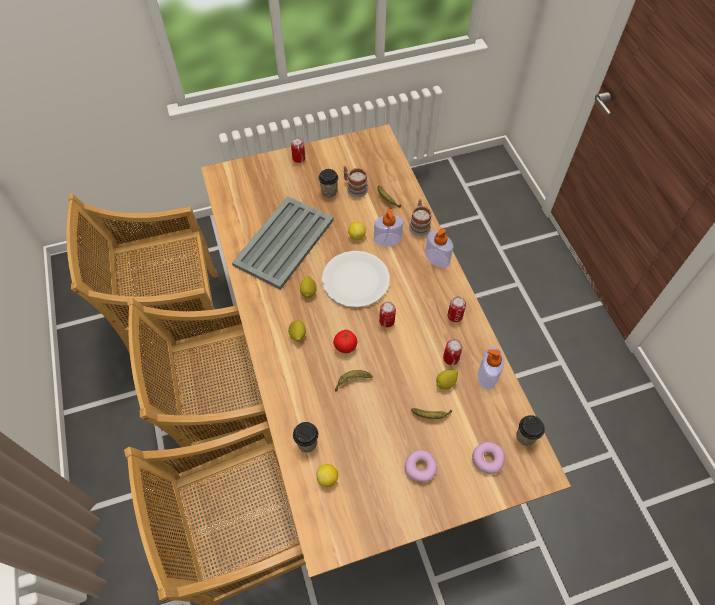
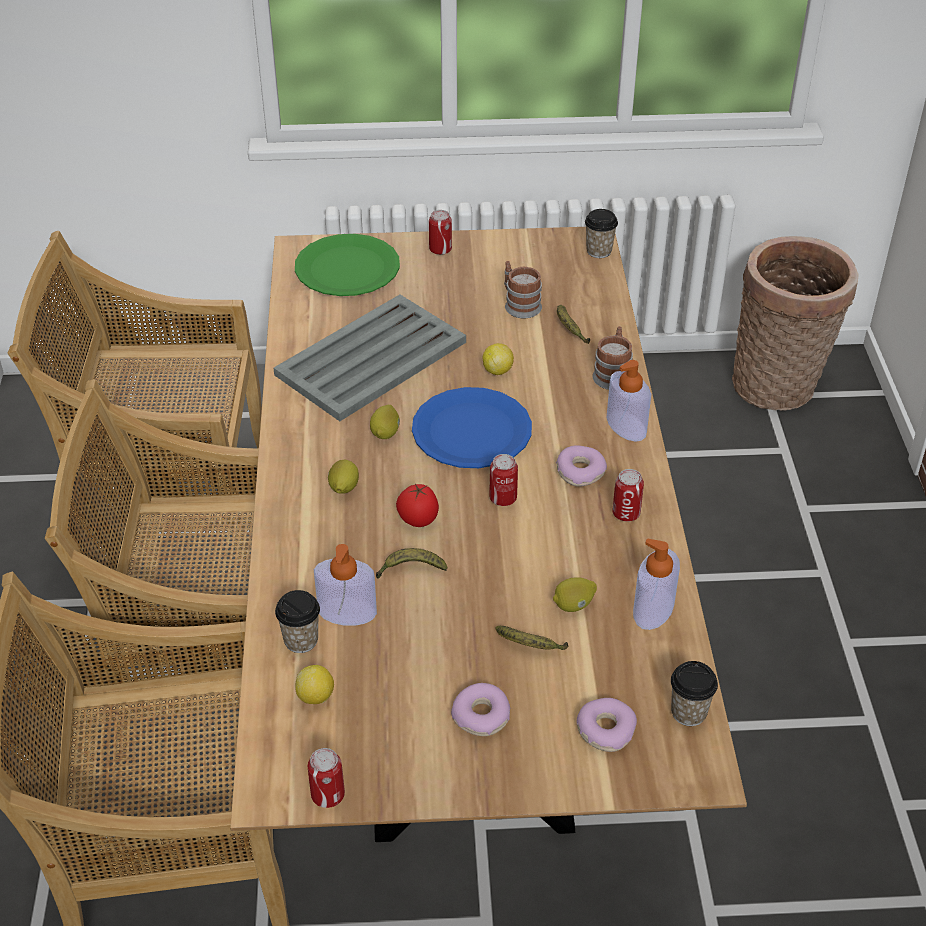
camera: 15 degrees right, 15 degrees down
(250, 182) = (347, 268): none -> green plate
(329, 192) = (474, 302): cup -> cup (599, 251)
(356, 280) = (472, 431): white plate -> blue plate
(387, 239) = (548, 385): soap dispenser -> soap dispenser (347, 612)
(422, 294) = (580, 472): none -> donut
(450, 358) = (595, 572): can -> can (328, 795)
(468, 178) = (779, 386): none -> basket

